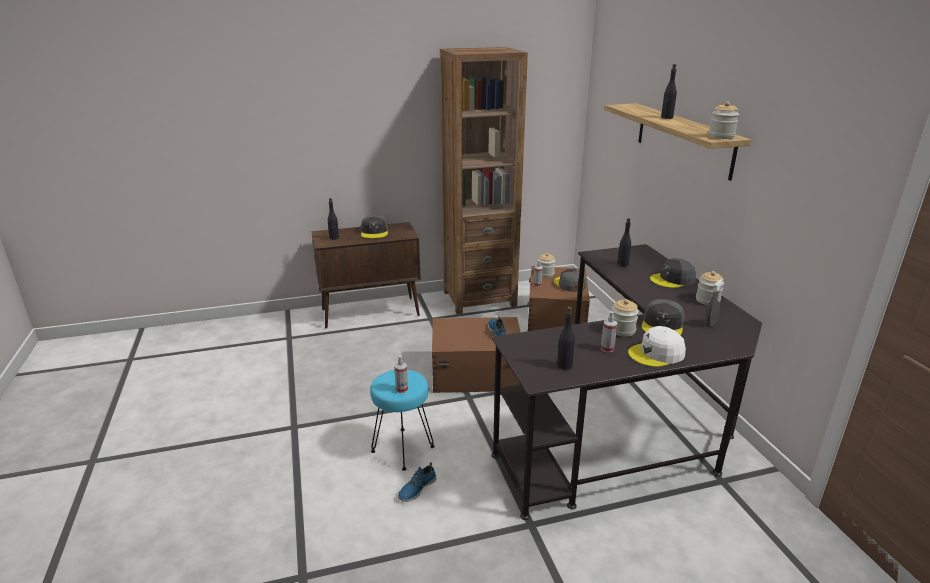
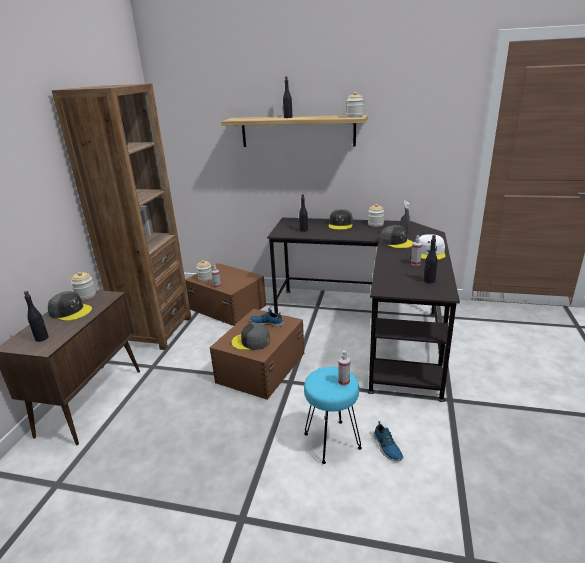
camera: 60 degrees left, 0 degrees up
(569, 284) = (232, 275): grey cap -> grey cap (251, 341)
(622, 330) = (394, 253): jar -> jar (85, 295)

